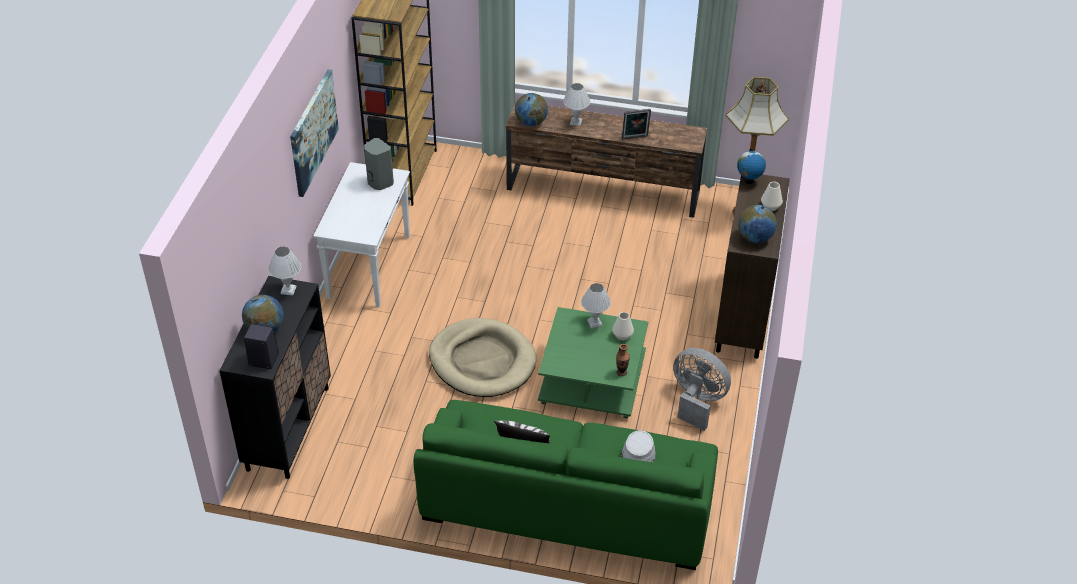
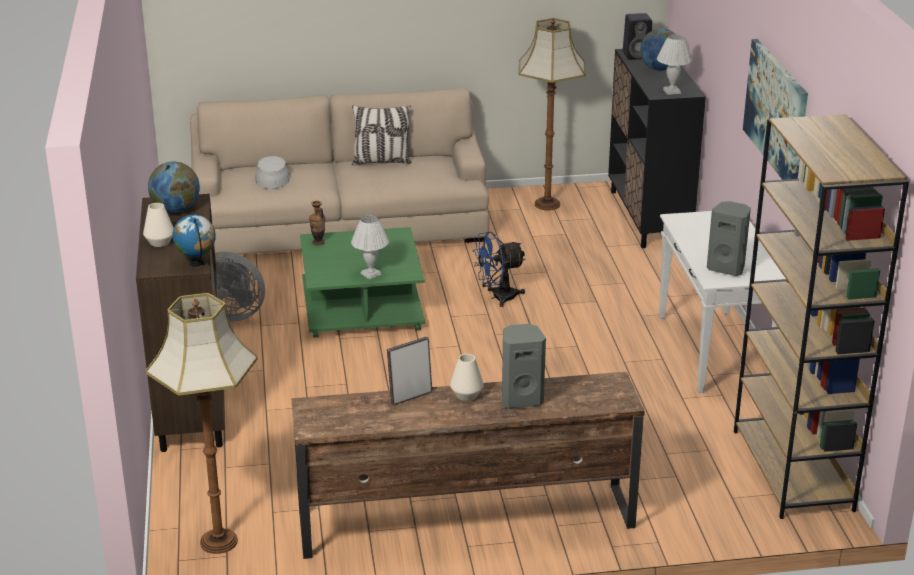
camera: 160 degrees right, 15 degrees down
(361, 476) = (547, 204): none -> floor lamp
(482, 361) = (498, 297): beige dog bed -> blue fan
(531, 122) = (590, 383): globe -> none
(567, 499) = (341, 225): green sofa -> beige sofa
(575, 122) = (521, 399): white table lamp -> grey speaker
(622, 335) = (332, 270): white vase -> white vase (466, 395)

